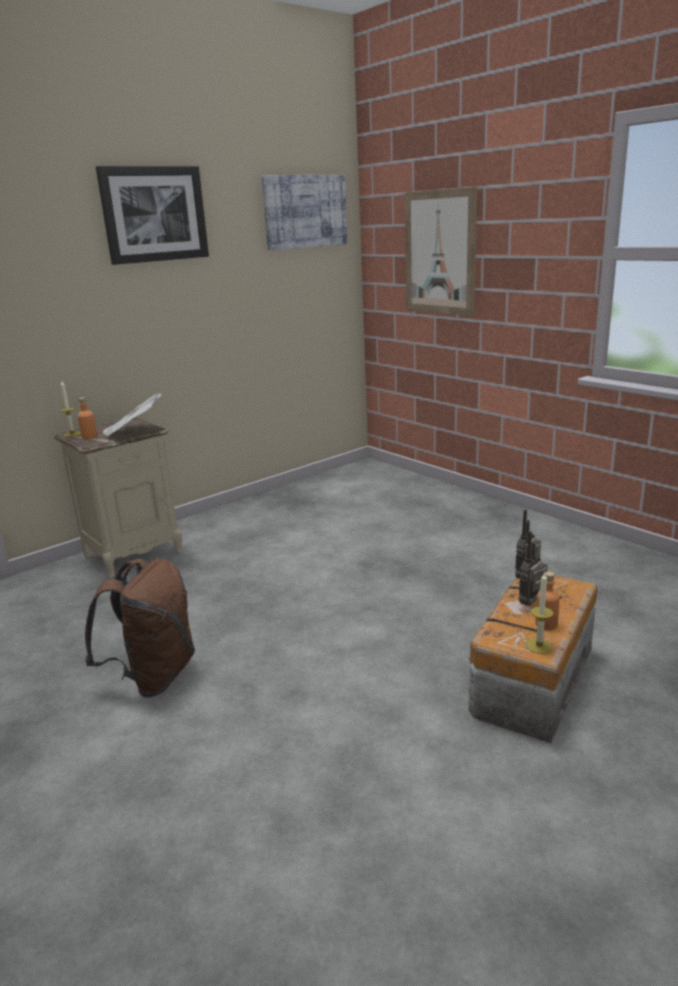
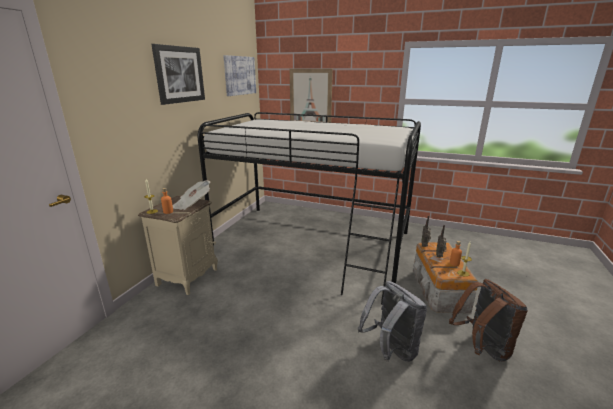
camera: 30 degrees left, 0 degrees up
(154, 676) = (277, 342): brown backpack -> brown backpack (482, 348)
(311, 749) = (391, 350): none -> grey backpack
(381, 537) = (313, 240): none -> black bed

